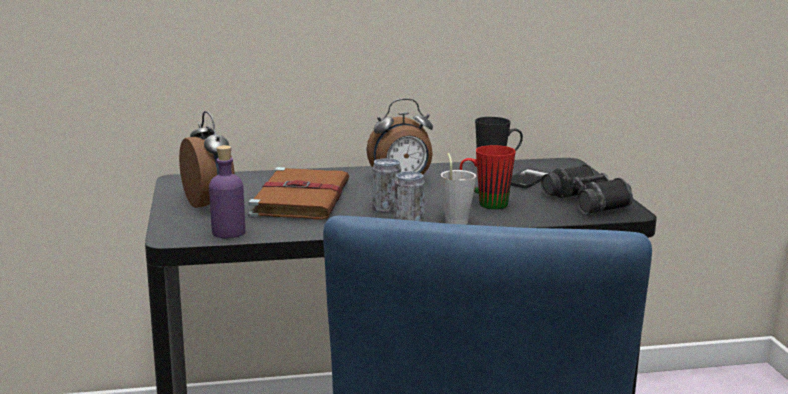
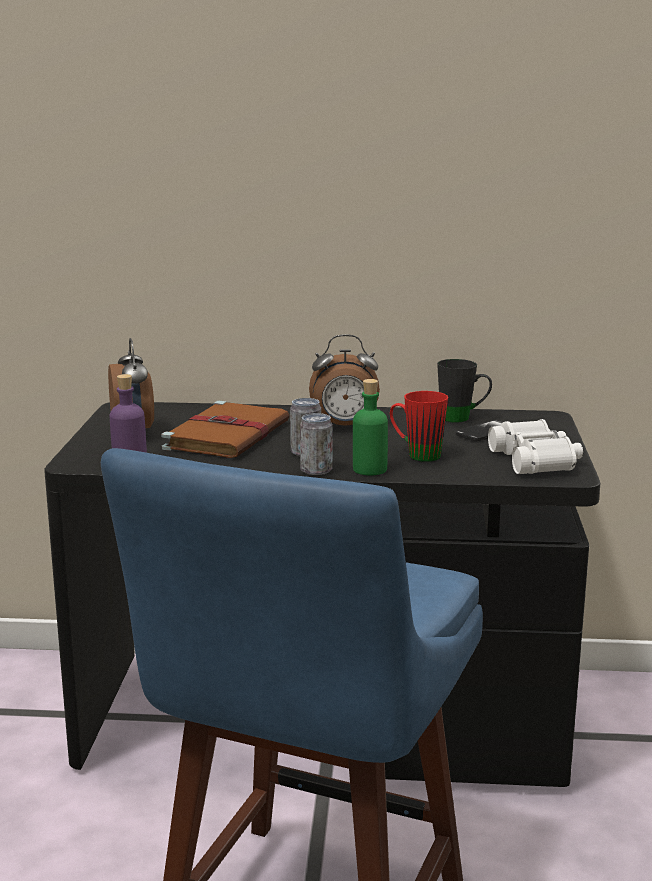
camera: 15 degrees right, 0 degrees up
(455, 220) = (369, 469): grey cup -> green bottle
(589, 201) = (536, 460): black binoculars -> white binoculars

